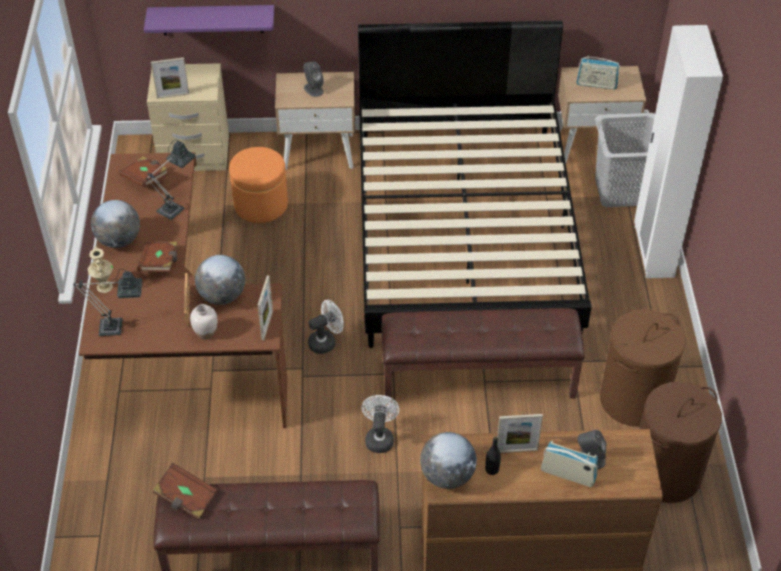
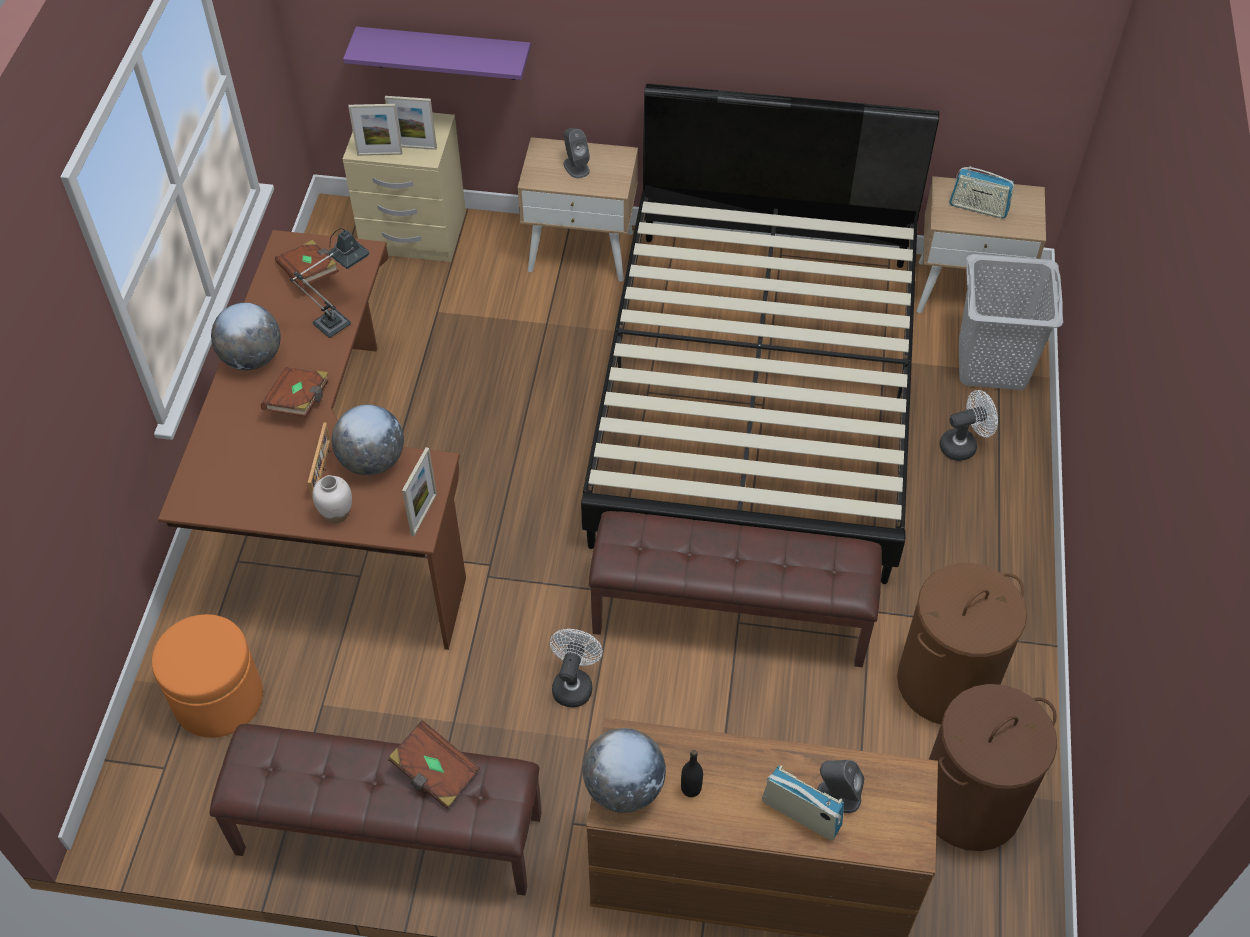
camera: 10 degrees right, 5 degrees up
(104, 286) = (215, 424): beige vase -> none
(117, 327) = (219, 488): table lamp -> none
(186, 498) = (267, 749): brown book -> brown book (435, 773)
(261, 205) = (486, 318): orange ottoman -> orange ottoman (218, 698)
(326, 341) = (531, 530): white fan -> white fan (963, 445)
(516, 450) = (733, 764): picture frame -> picture frame (414, 147)
(653, 251) = (1020, 461): white wardrobe -> none

